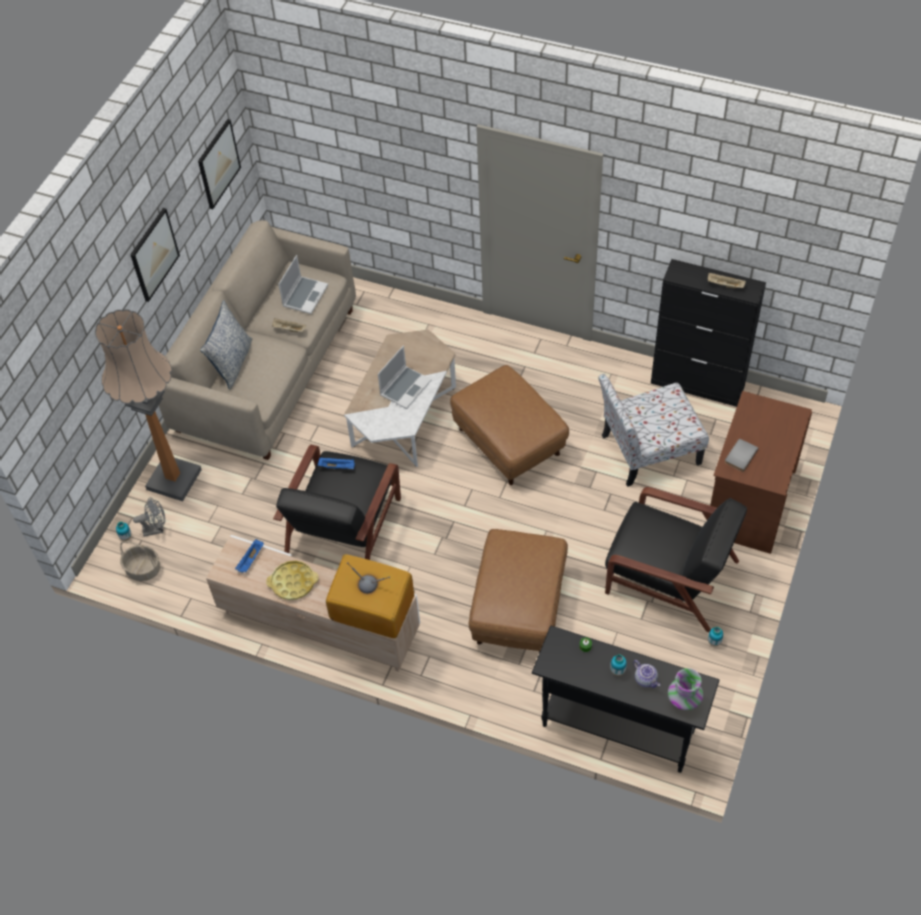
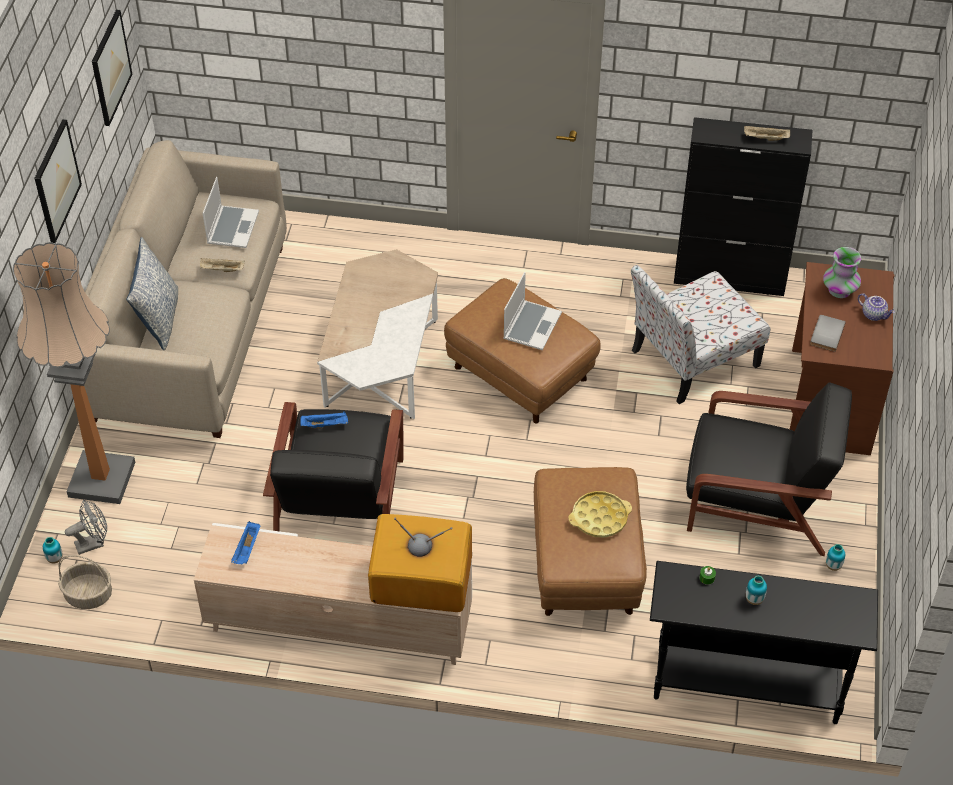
camera: 15 degrees left, 5 degrees down
(293, 582) = (309, 567): yellow tray -> yellow tray (599, 518)
(405, 387) = (386, 320): laptop -> laptop (531, 325)
(646, 679) = (791, 603): teapot -> teapot (874, 314)
(684, 700) = (843, 620): vase -> vase (839, 290)

